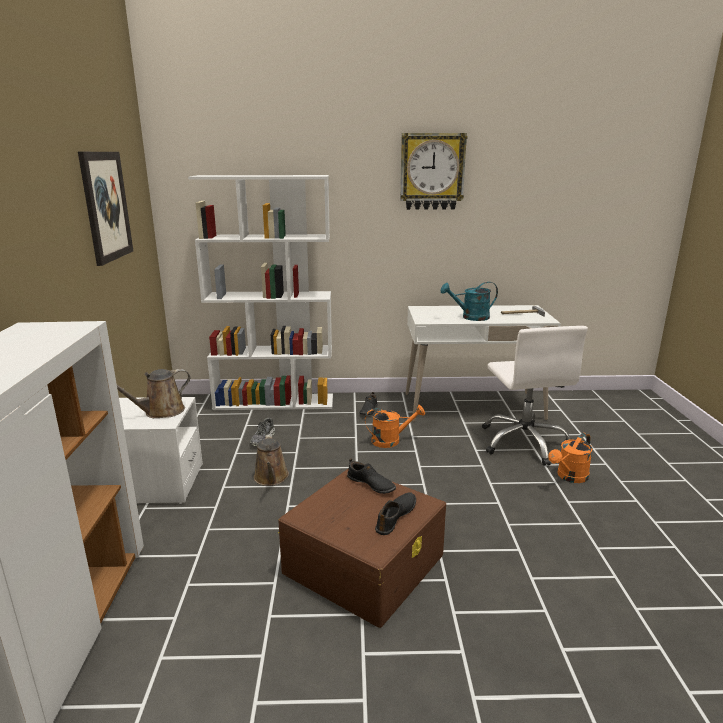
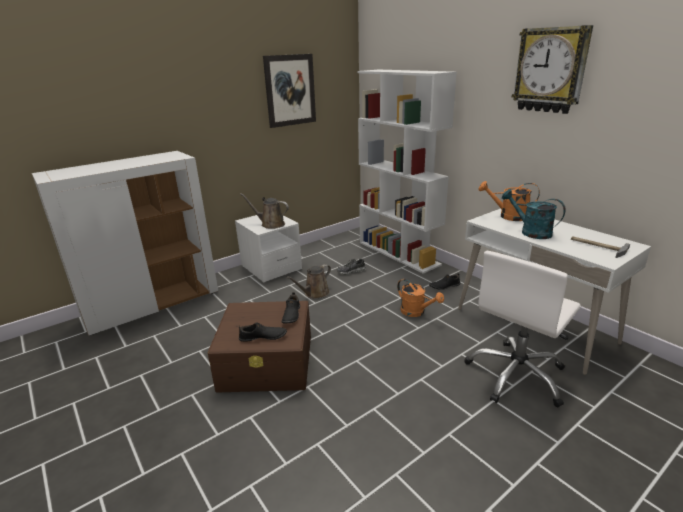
camera: 55 degrees right, 5 degrees up
(569, 477) = (493, 423): orange watering can -> orange watering can (508, 216)

